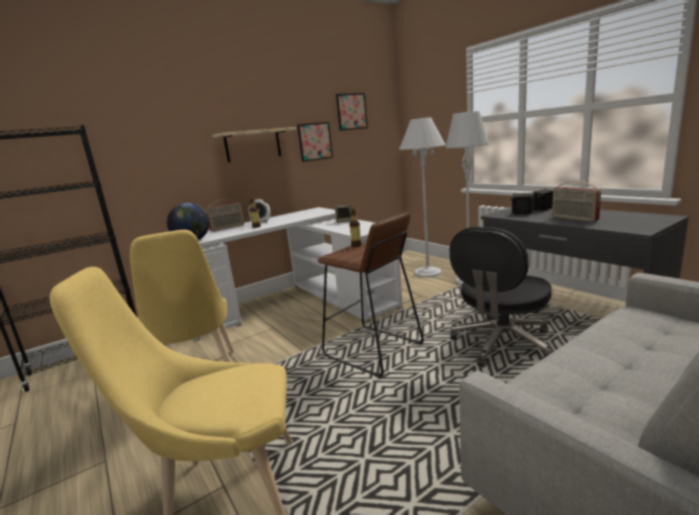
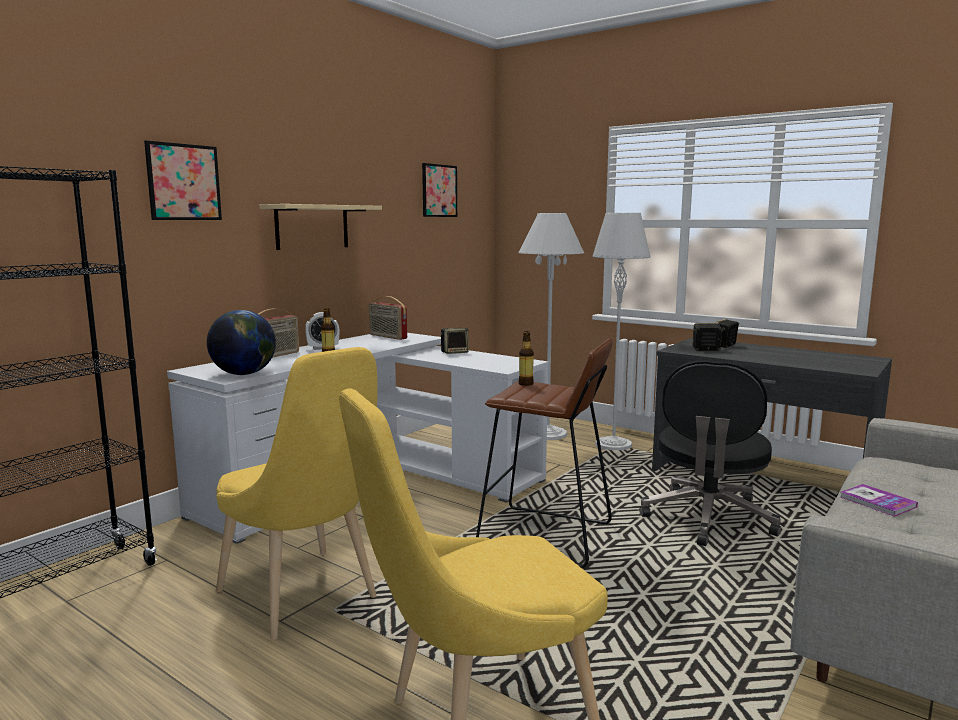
camera: 20 degrees left, 5 degrees down
(315, 141) = (392, 229): picture -> picture (184, 182)
(573, 219) = (775, 357): radio -> radio (387, 337)
(590, 354) = (877, 502): none -> book

